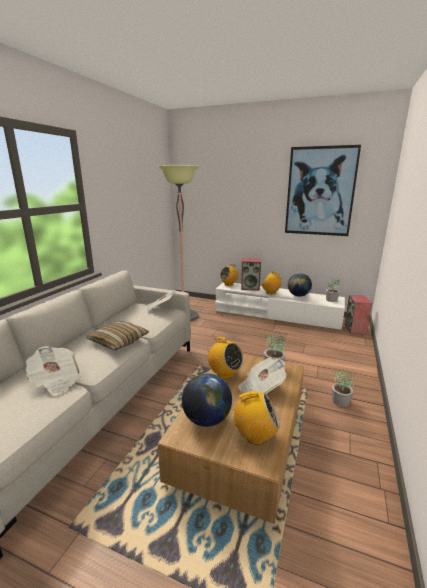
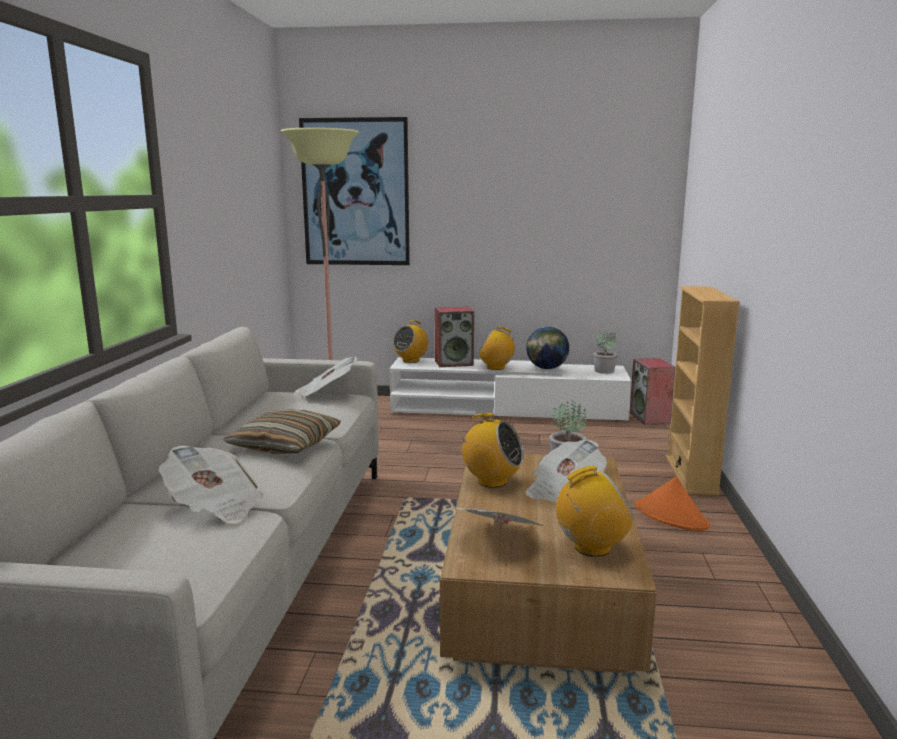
camera: 15 degrees left, 5 degrees down
(207, 419) = (502, 539): globe -> newspaper
(320, 192) = (568, 181): picture -> picture (355, 193)
(341, 401) = (671, 516): potted plant -> orange hat
(365, 373) = (691, 475): none -> beige bookcase

